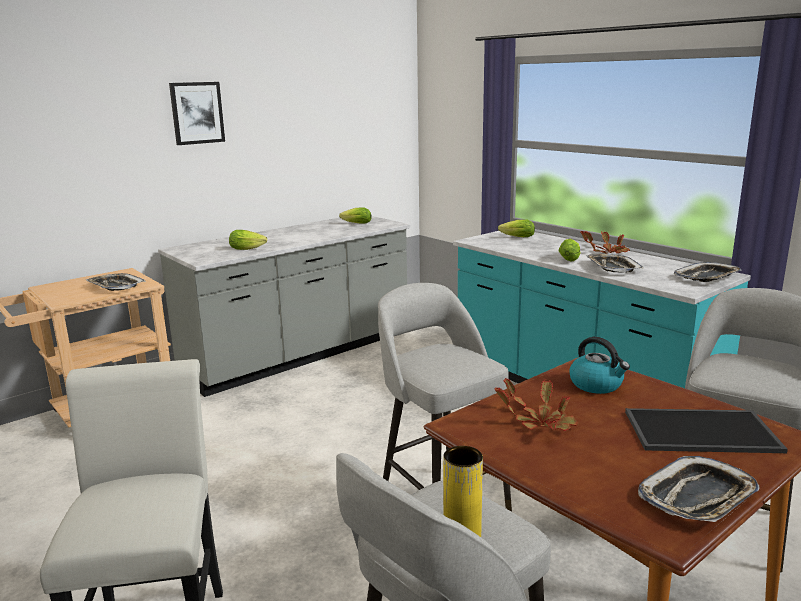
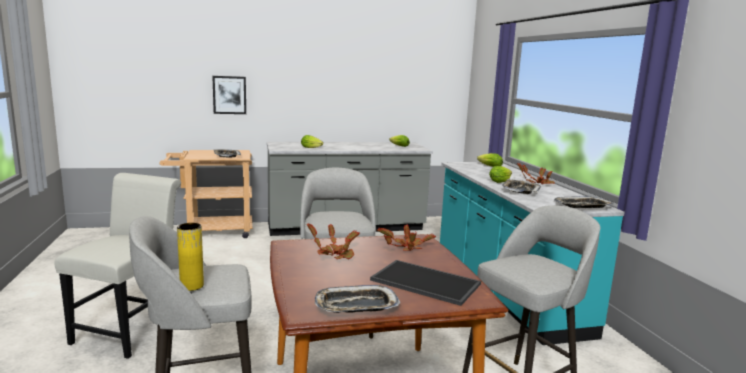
camera: 25 degrees right, 5 degrees down
(197, 113) = (302, 62): picture -> picture (229, 95)
(597, 385) = (406, 247): kettle -> potted plant

